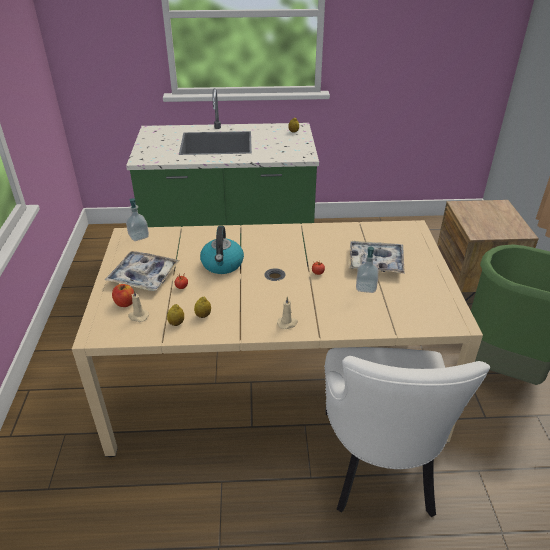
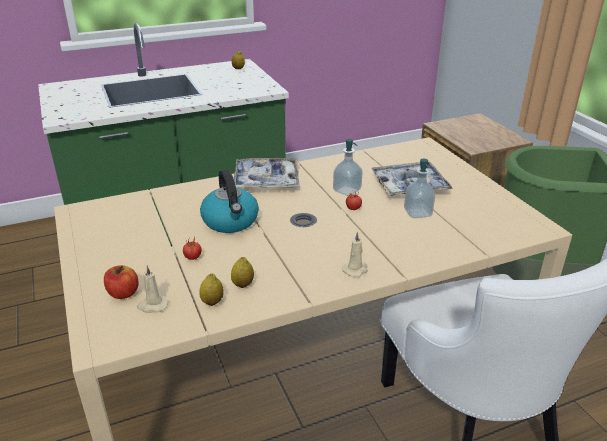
camera: 20 degrees left, 5 degrees down
(138, 236) = (96, 210): soap dispenser -> soap dispenser (347, 190)
(144, 276) = (131, 255): tray -> tray (266, 180)

